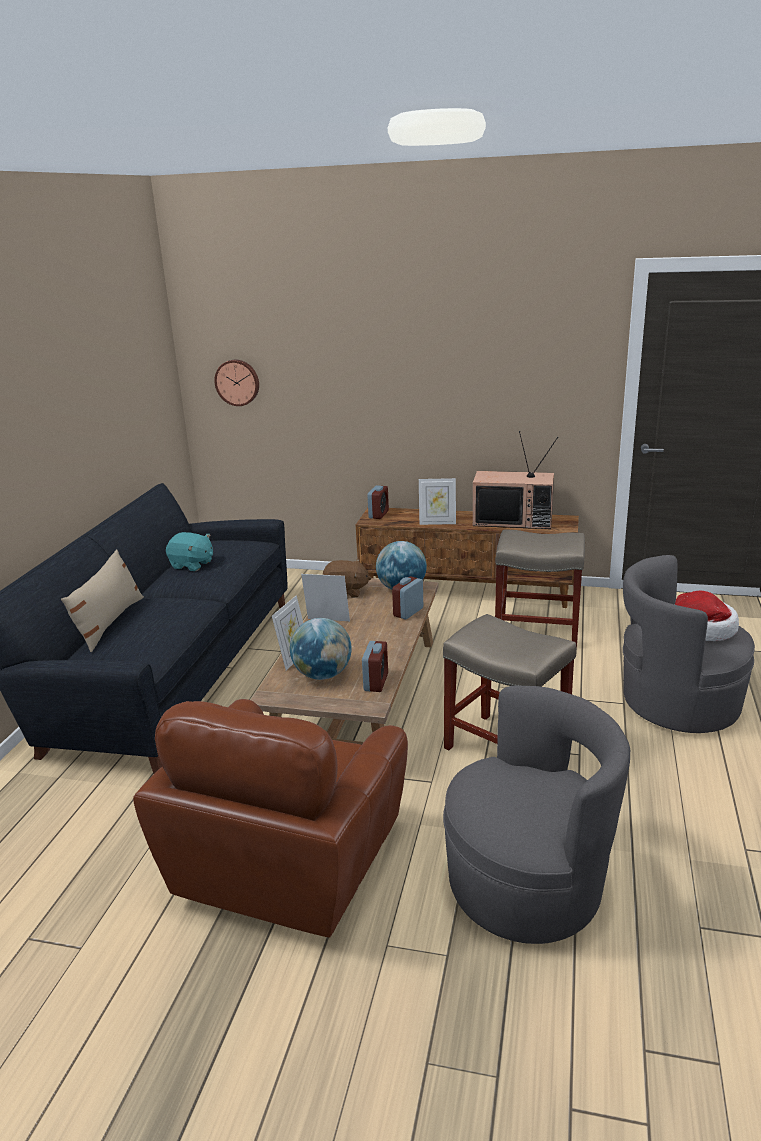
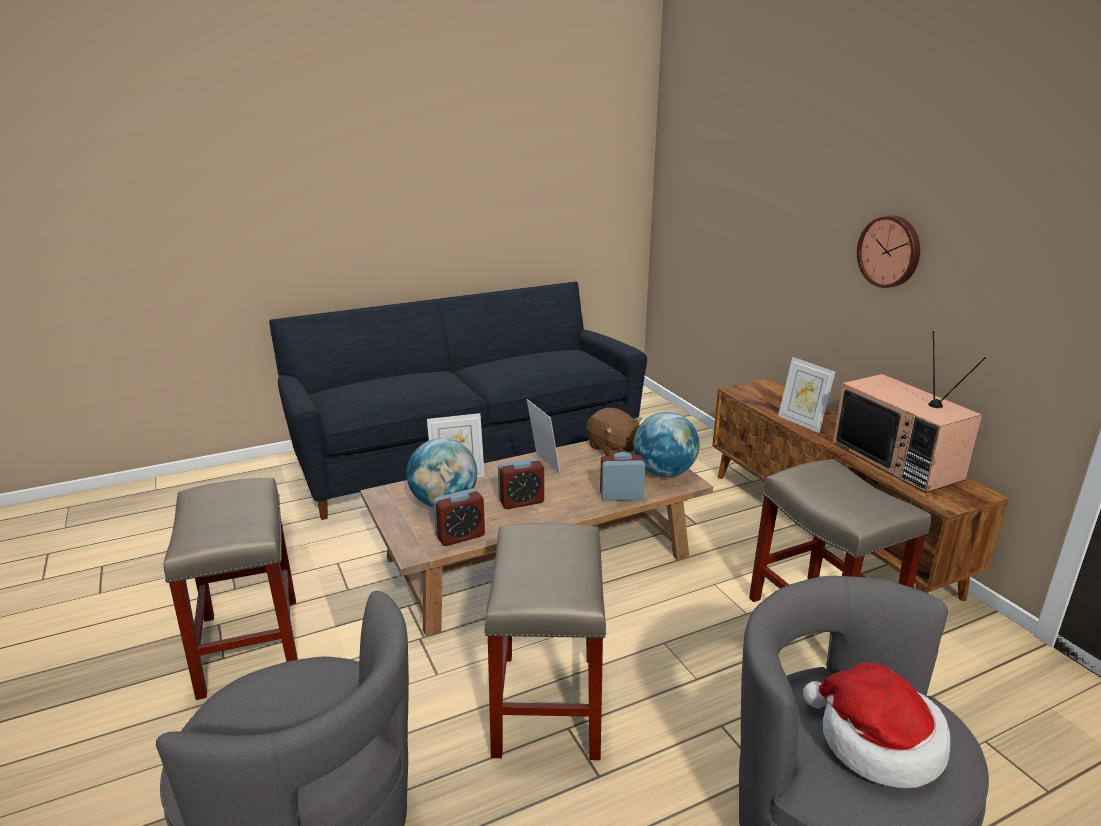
camera: 50 degrees right, 0 degrees up
(109, 622) = (384, 376): beige pillow -> none
(192, 565) = (515, 361): turquoise plush toy -> none
(237, 382) = (690, 196): wall clock -> wall clock (890, 251)
(290, 863) = (249, 644): brown armchair -> beige stool
(378, 514) = (760, 389): alarm clock -> alarm clock (521, 501)

